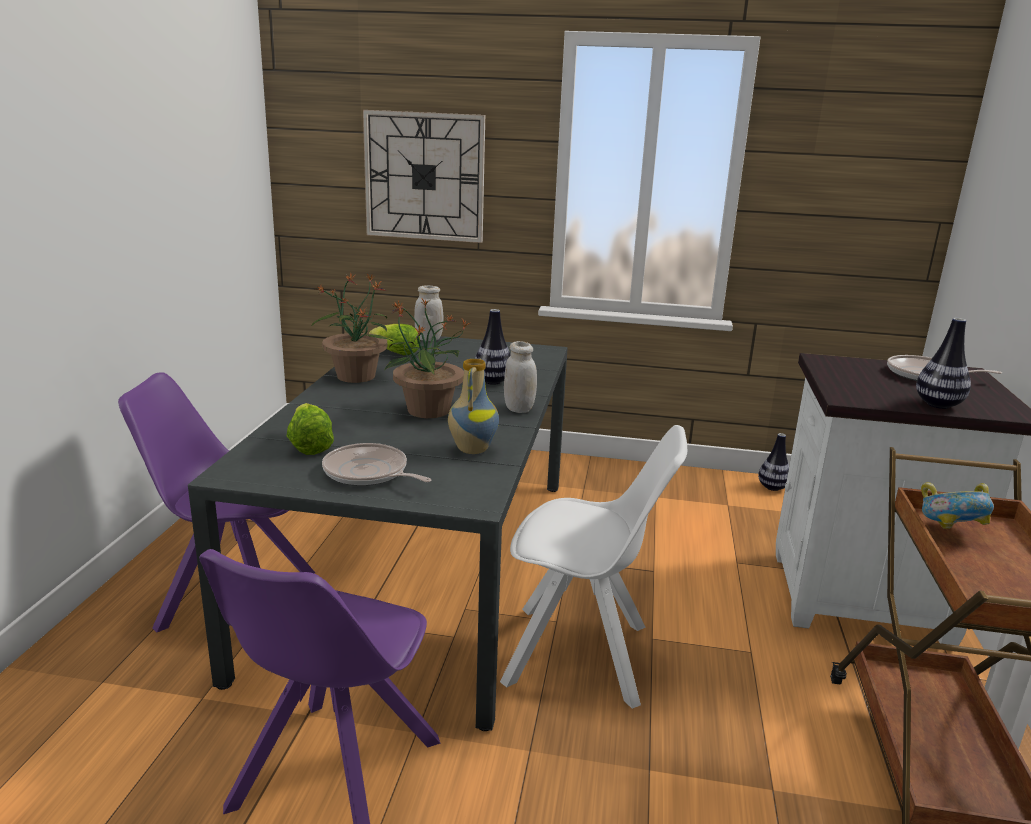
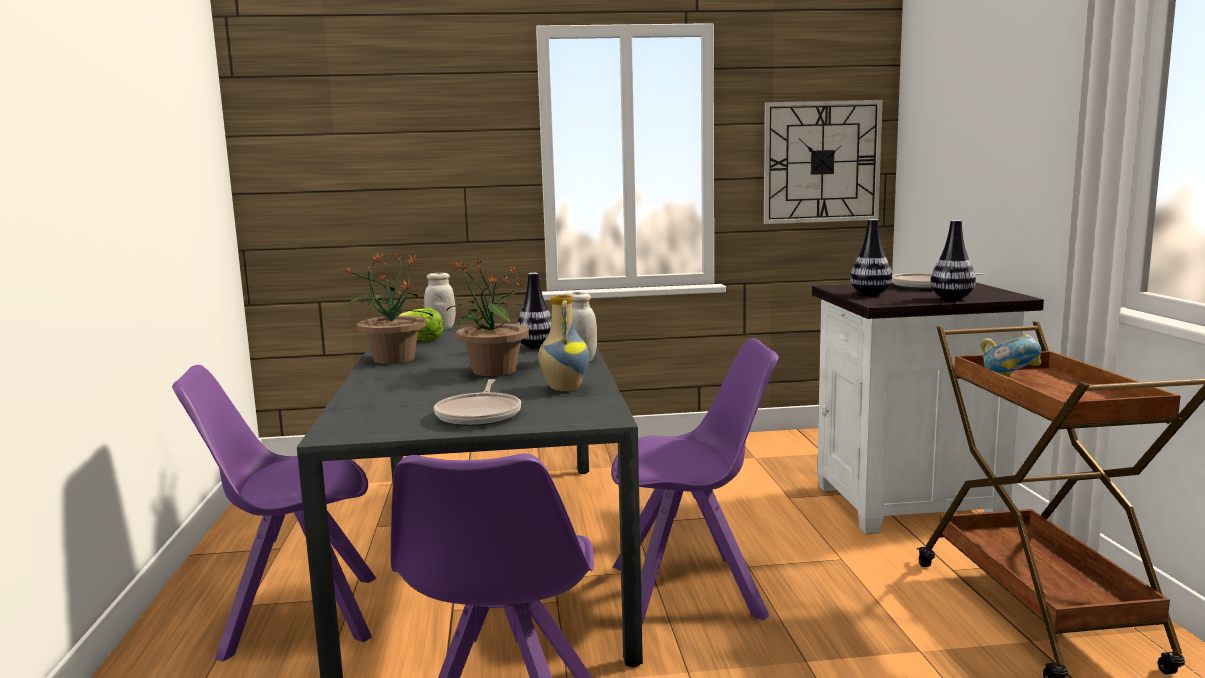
camera: 15 degrees left, 10 degrees down
(309, 446) = (398, 406): lettuce -> none
(368, 473) = (480, 415): frying pan -> frying pan turned 105 degrees counterclockwise
(424, 176) = (406, 173): wall clock -> wall clock (821, 162)
(582, 656) = (691, 591): white chair -> purple chair
(772, 487) = (786, 439): vase -> vase (870, 294)

